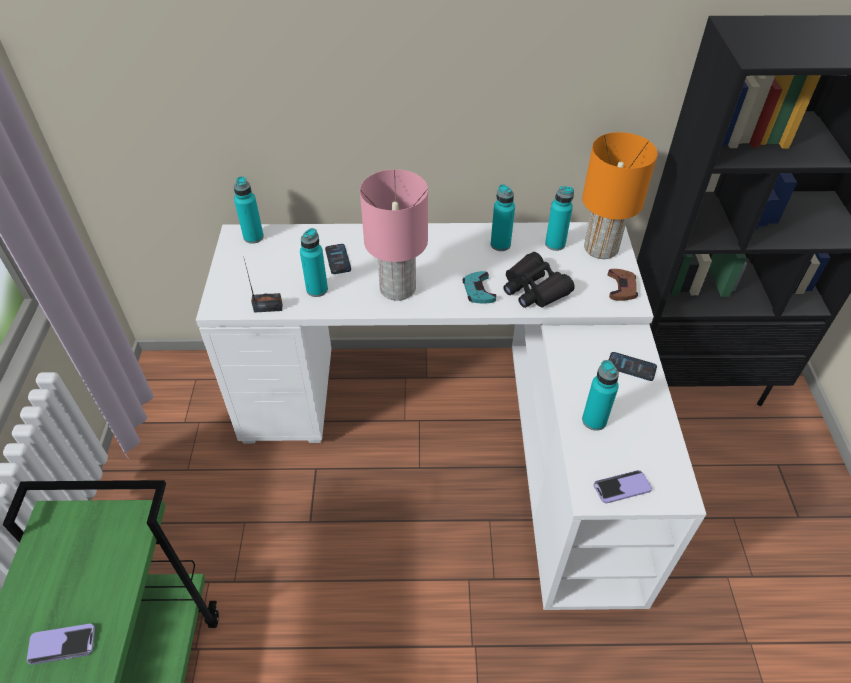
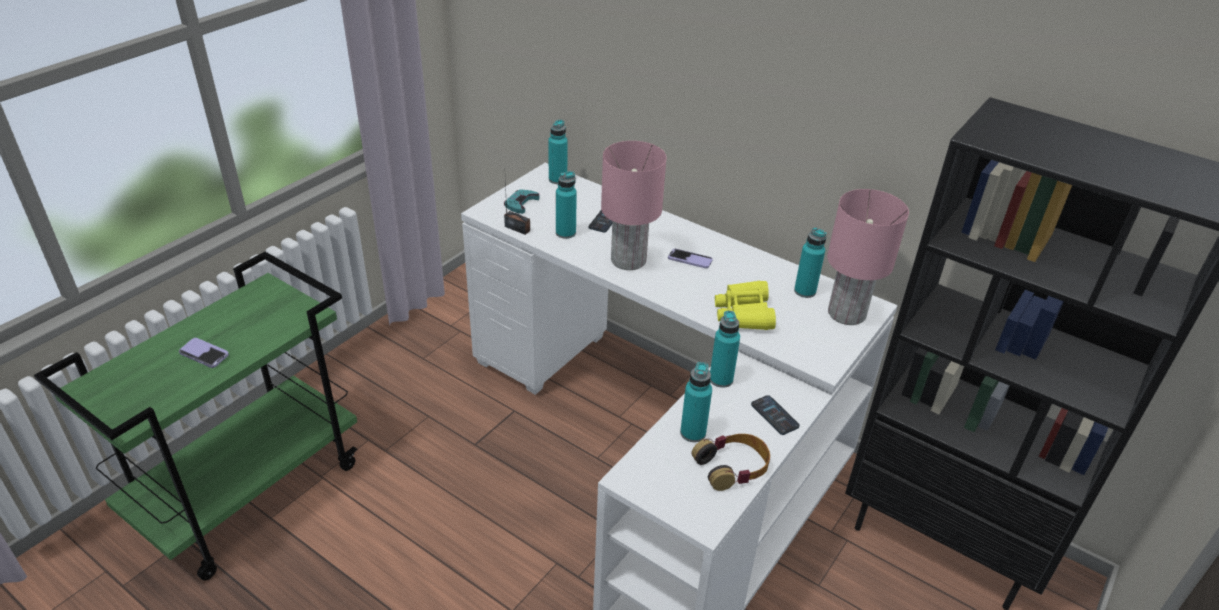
camera: 35 degrees right, 10 degrees down
(478, 290) = (693, 292): turquoise game controller -> turquoise game controller (521, 204)
(500, 244) = (752, 269): turquoise bottle -> turquoise bottle (721, 379)
(534, 289) = (744, 313): black binoculars -> yellow binoculars
(600, 248) = (845, 313): orange table lamp -> pink table lamp
(621, 287) = (829, 350): brown game controller -> none
(622, 487) = (660, 489): phone -> phone (690, 260)
(648, 431) = (732, 466): none -> headphones

